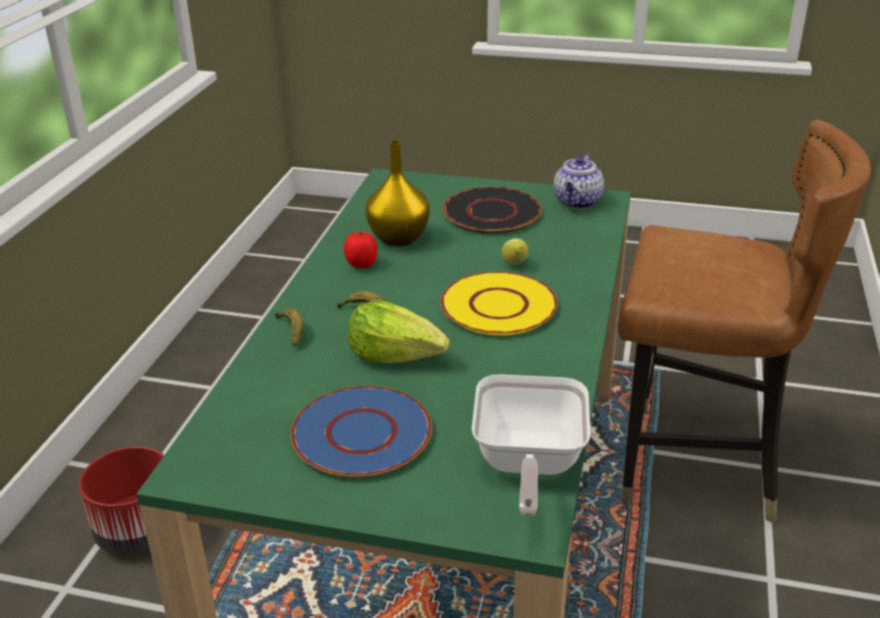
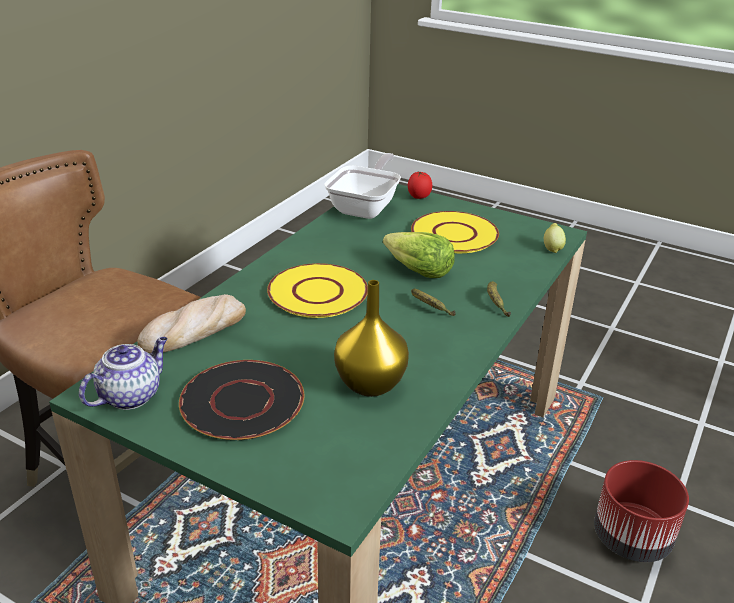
camera: 165 degrees left, 0 degrees up
(361, 433) = (455, 234): blue plate -> yellow plate
(362, 264) = (421, 357): tomato -> tomato (418, 197)
(515, 264) = (273, 327): lemon -> lemon (552, 248)
(585, 249) = (193, 330): none -> bread

